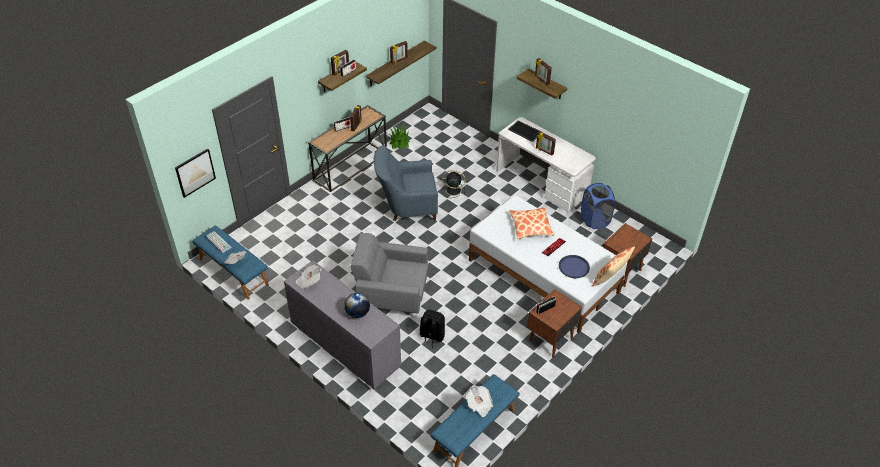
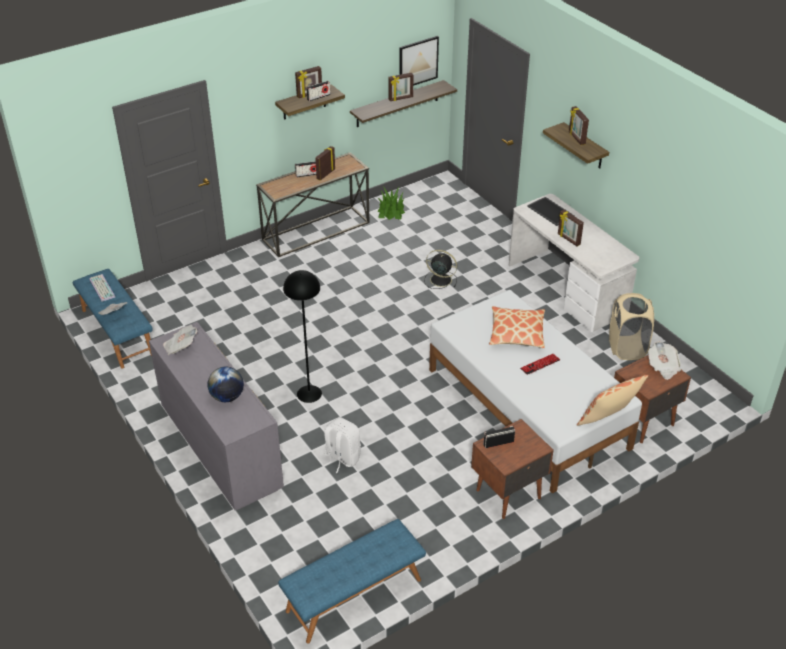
camera: 15 degrees right, 5 degrees down
(195, 172) = (83, 189): picture -> picture (418, 62)
(391, 293) = (309, 393): grey armchair -> black floor lamp
(406, 206) = (370, 290): blue armchair -> none
(431, 336) = (341, 458): black backpack -> white backpack
(479, 405) = (360, 556): newspaper -> newspaper (663, 367)
(574, 267) = (560, 395): blue tray -> none
(595, 220) = (627, 348): blue laundry basket -> beige laundry basket

